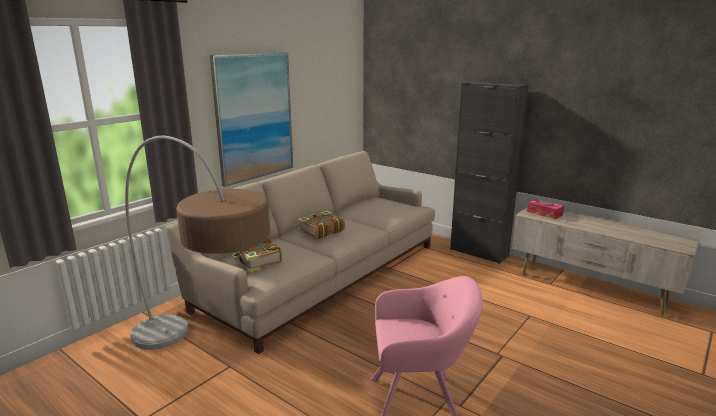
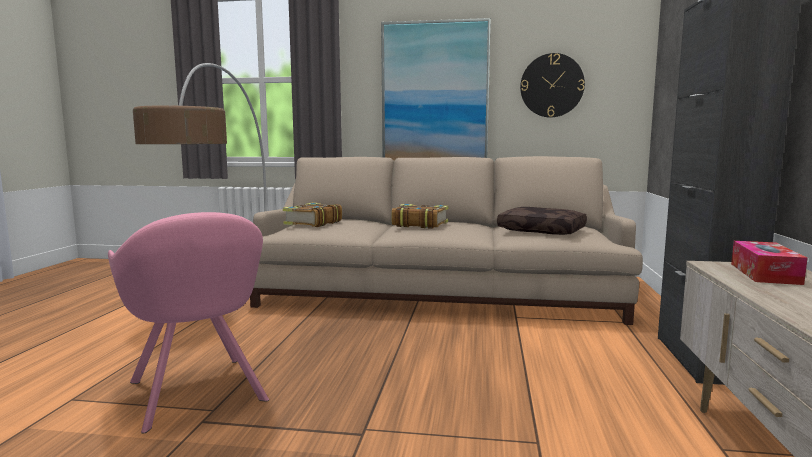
camera: 60 degrees right, 10 degrees down
(320, 100) = (552, 85): none -> wall clock
(380, 209) = (542, 230): none -> brown pillow

